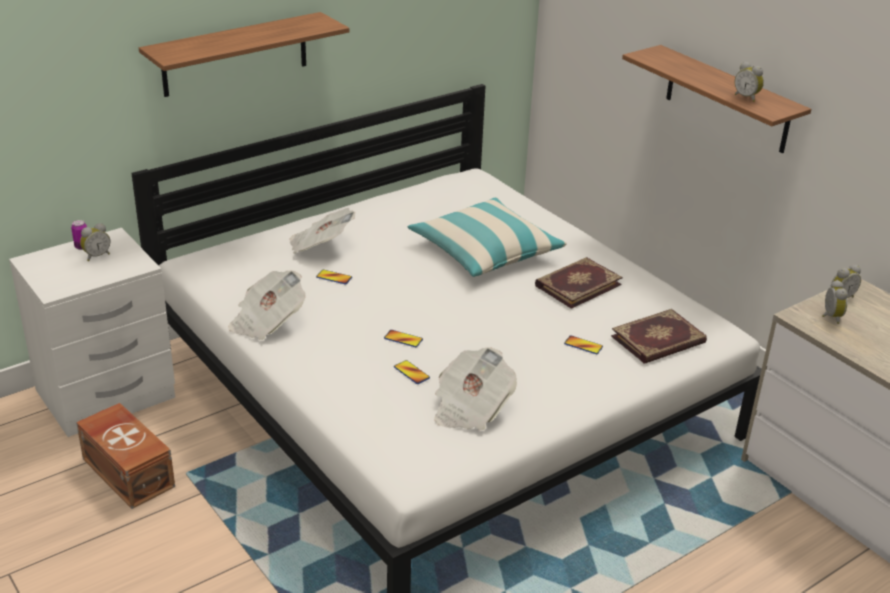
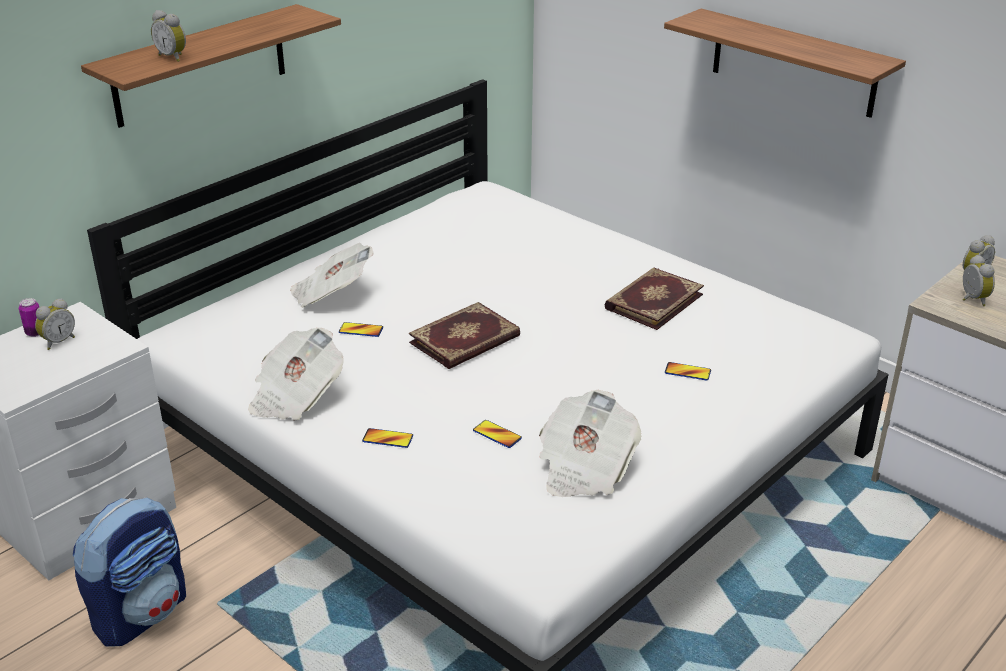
camera: 10 degrees left, 0 degrees up
(129, 471) = (141, 613): brown storage box -> backpack
(403, 339) = (472, 394): phone -> phone (387, 439)
(485, 251) = (531, 275): pillow -> none
(659, 340) = (771, 354): book -> book (465, 340)
(747, 97) = (829, 55): alarm clock -> alarm clock (173, 57)

